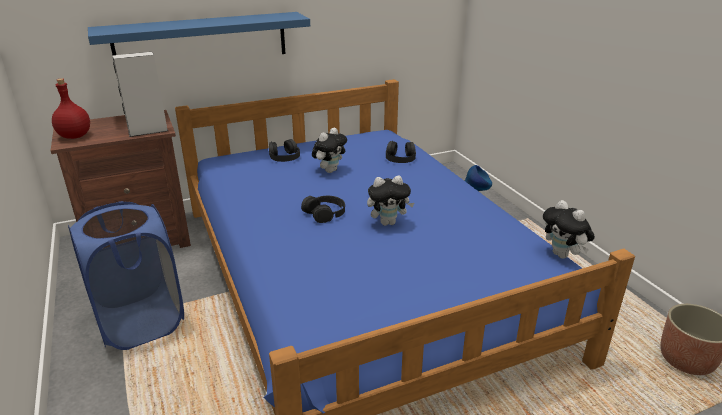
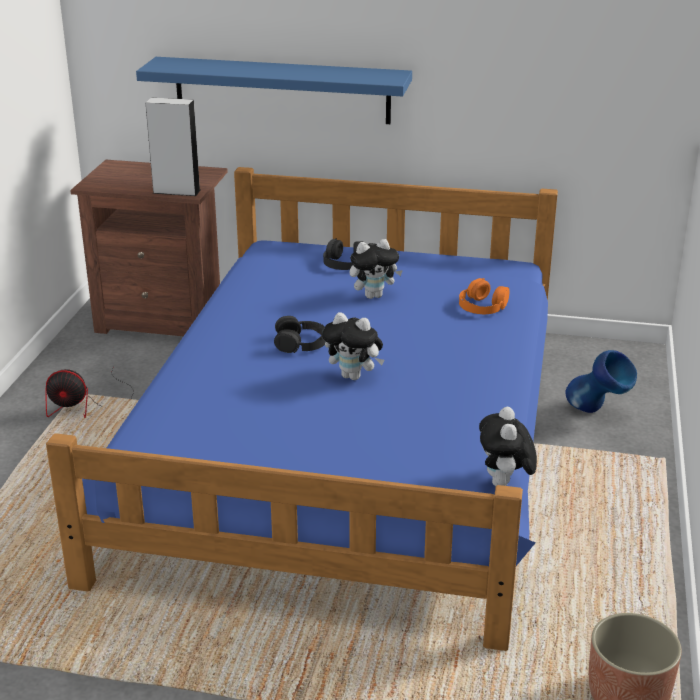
camera: 35 degrees right, 0 degrees up
(75, 136) = (107, 179): red bottle -> none
(140, 323) = (87, 404): blue laundry basket -> fan
(400, 158) = (482, 306): black headphones -> orange headphones

